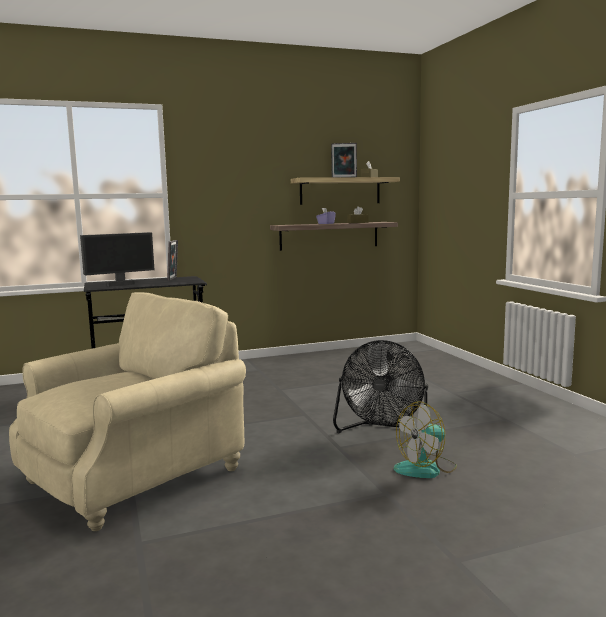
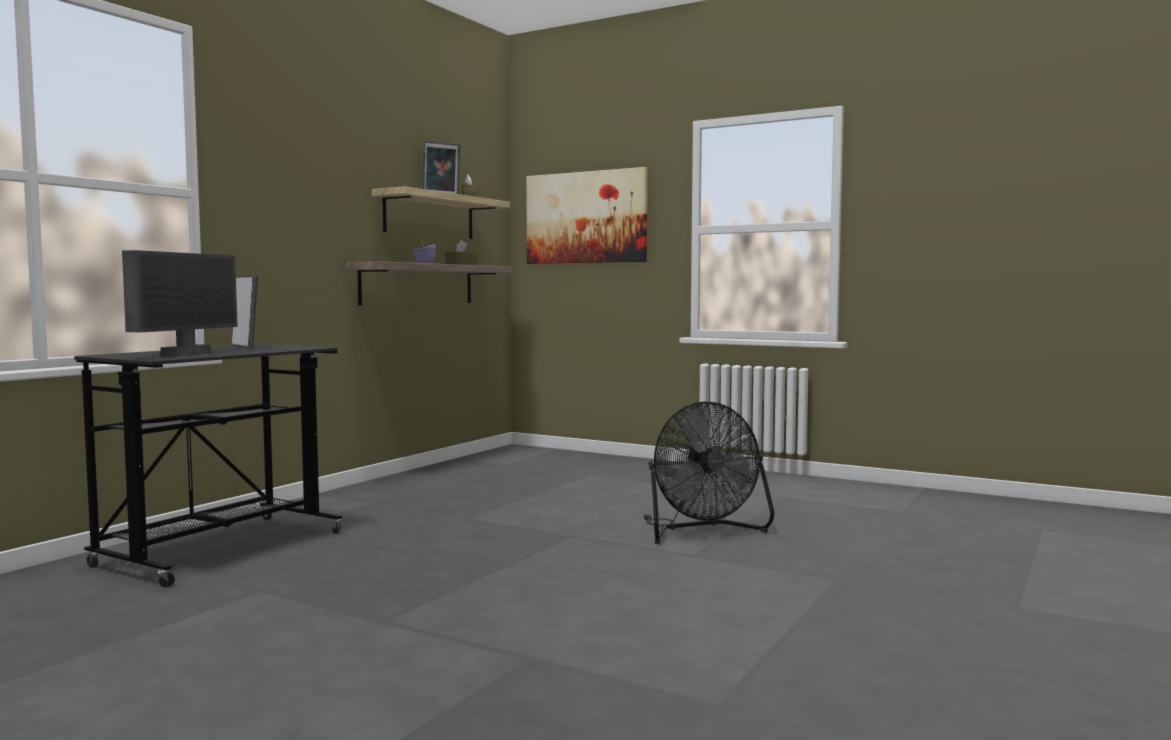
camera: 40 degrees left, 5 degrees down
(134, 475) = (514, 650): beige armchair -> none
(426, 468) = (821, 551): fan -> none
(454, 185) = (586, 217): none -> picture

